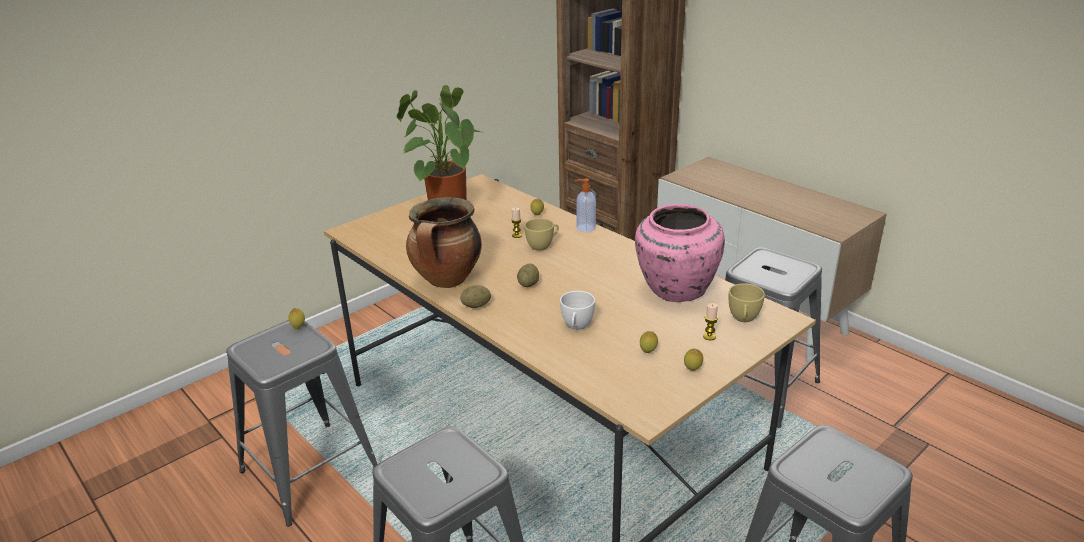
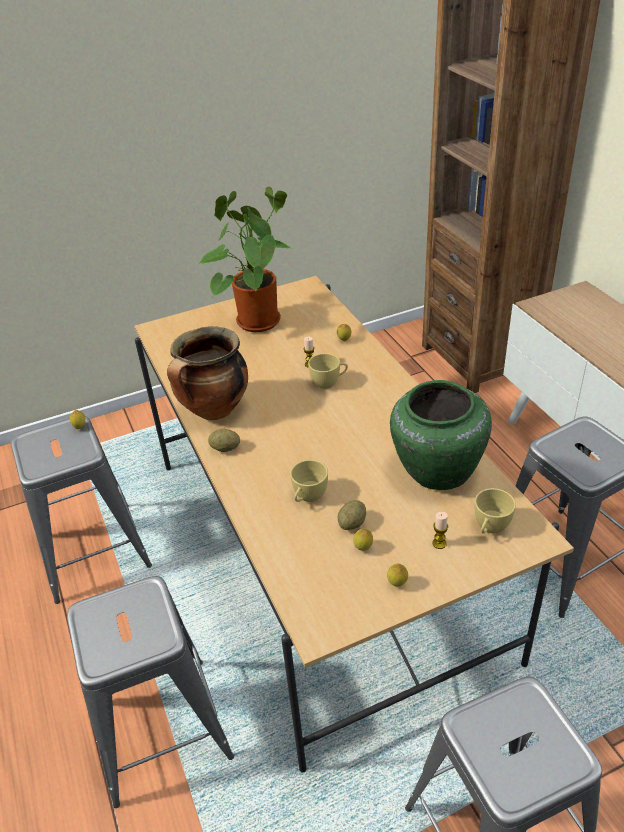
camera: 20 degrees right, 10 degrees up
(528, 284) = (289, 431): potato -> potato (352, 523)
(576, 327) = (308, 497): white cup -> yellow cup
(585, 228) = (384, 367): soap dispenser -> none
(674, 290) = (435, 471): pink vase -> green vase

